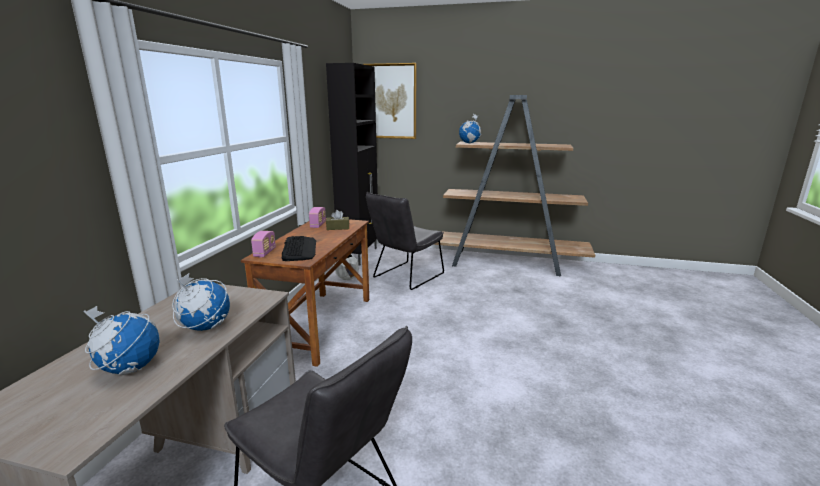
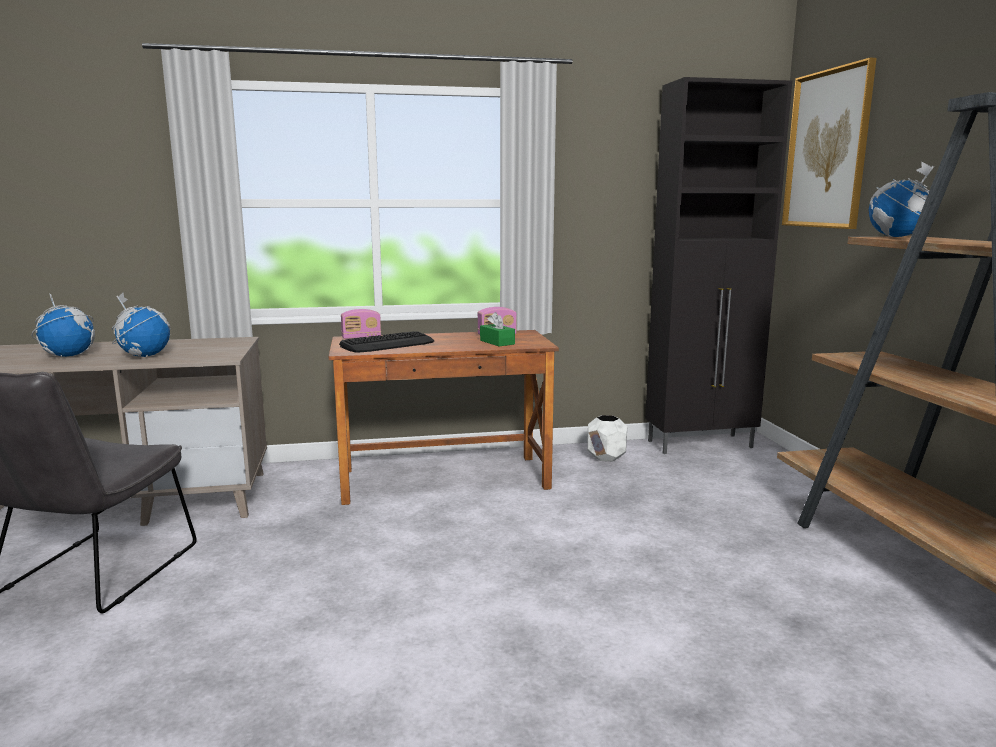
camera: 65 degrees right, 5 degrees down
(338, 228) = (497, 342): brown tissue box -> green tissue box
(405, 277) = (674, 495): grey chair -> none

